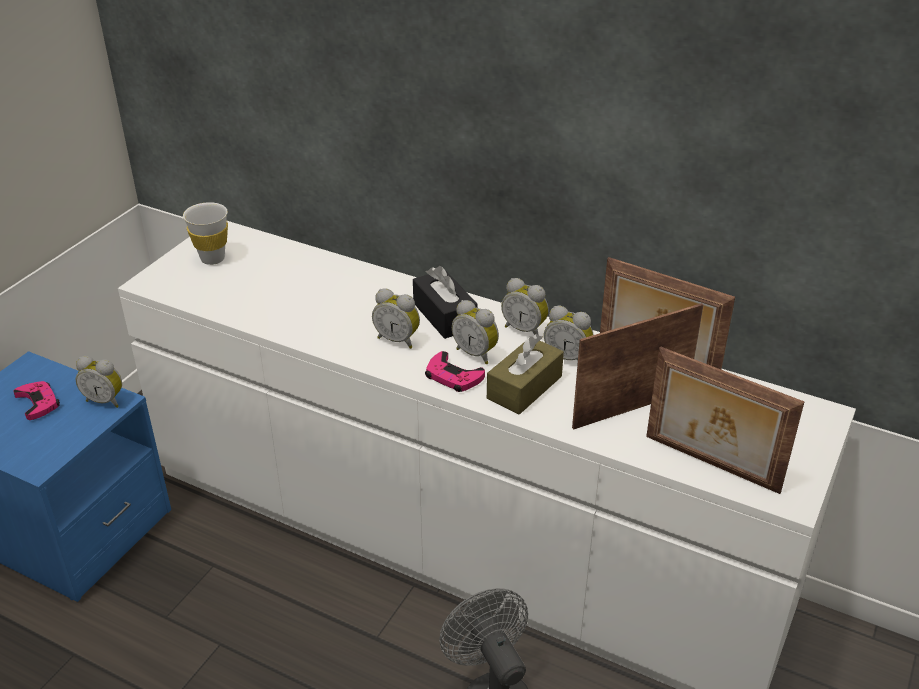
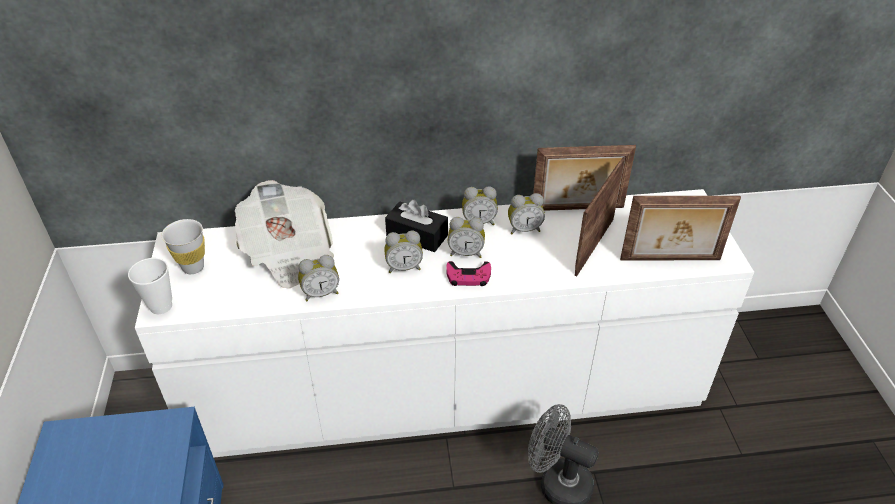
camera: 35 degrees left, 5 degrees up
(38, 403) = (102, 460): pink game controller -> none
(105, 400) = (163, 426): alarm clock -> alarm clock (320, 293)
(154, 280) = (161, 306): none -> cup
(304, 281) = (288, 253): none -> newspaper
(524, 387) = (520, 262): brown tissue box -> none

